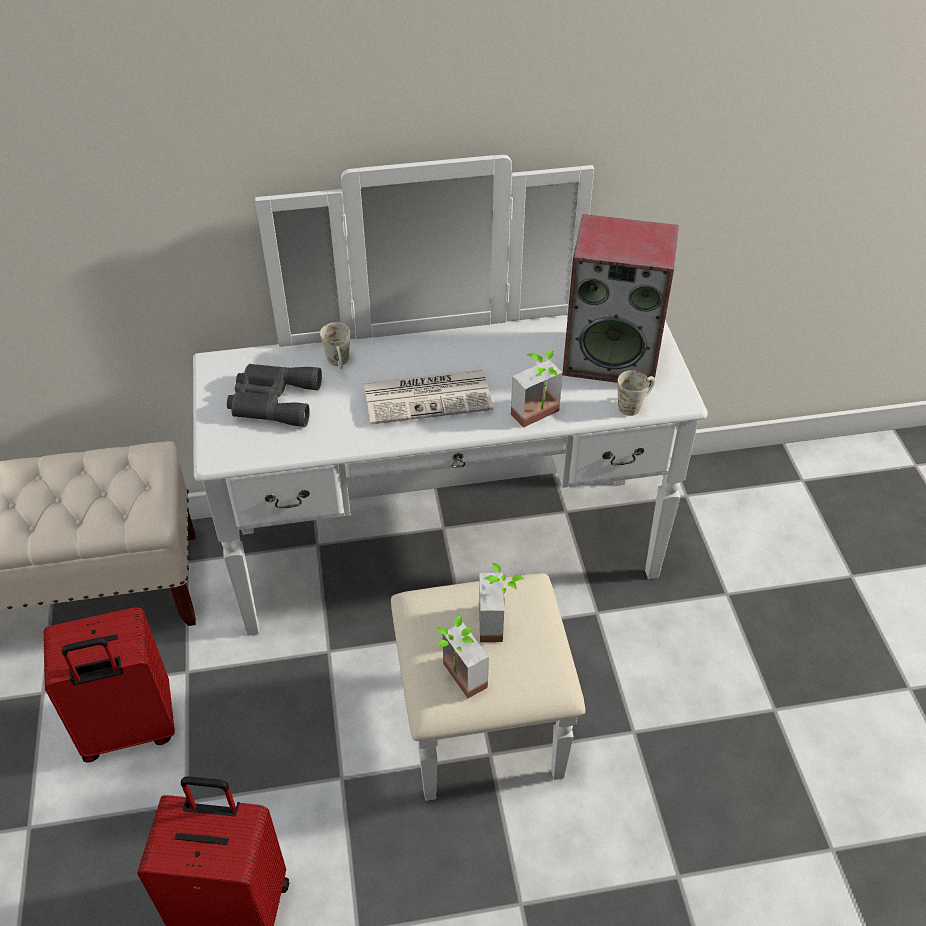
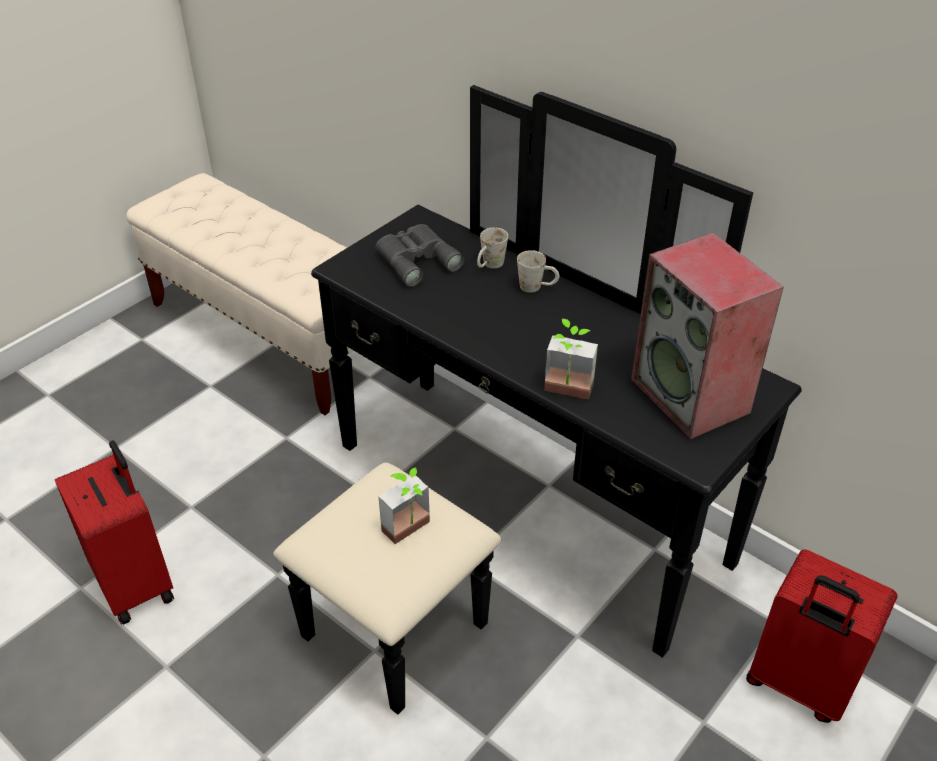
camera: 50 degrees right, 5 degrees down
(129, 730) = (218, 442): red suitcase -> red suitcase (797, 685)
(429, 396) = (513, 325): newspaper -> none
(456, 588) = (502, 530): white dresser -> black dresser
(456, 680) = (334, 539): potted plant -> none
(634, 404) = (654, 439): white mug -> white mug (537, 287)

